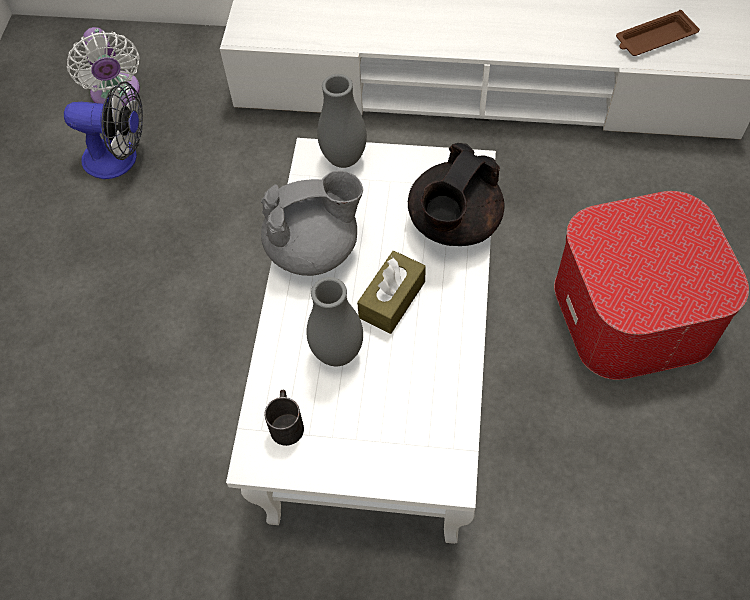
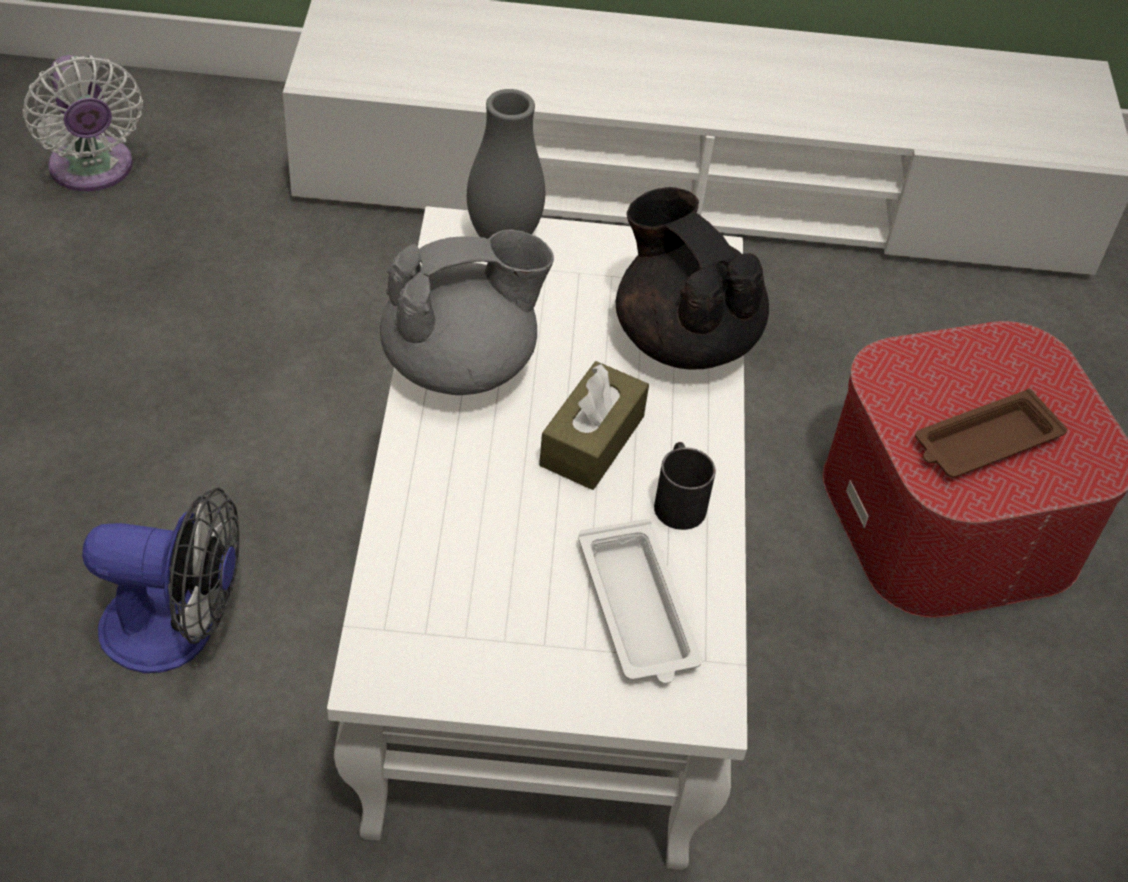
camera: 10 degrees left, 10 degrees down
(120, 159) = (98, 266): fan -> fan (178, 630)
(286, 422) = (427, 617): black mug -> black mug (678, 499)
(337, 353) = (507, 516): grey vase -> none
(414, 415) = (637, 610): none -> white tray
(453, 225) = (684, 337): black teapot -> black teapot turned 120 degrees clockwise
(654, 39) = (963, 113): brown tray -> brown tray (984, 442)

